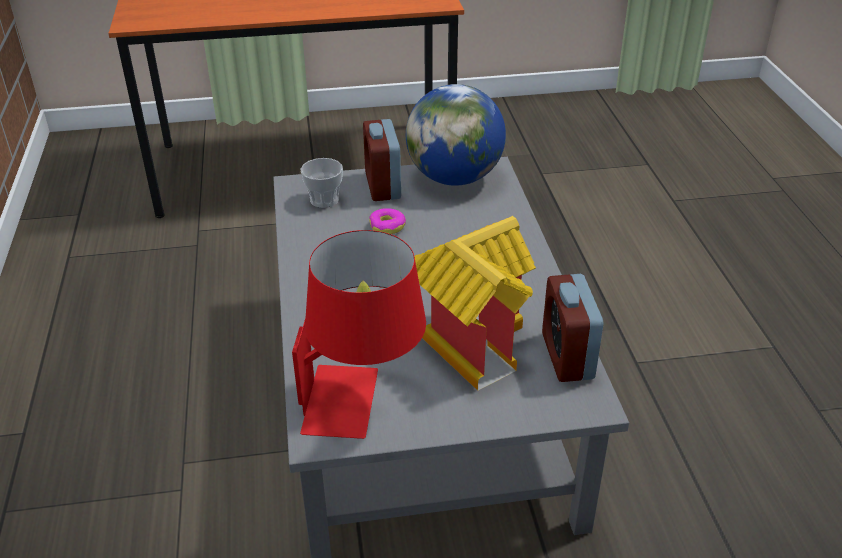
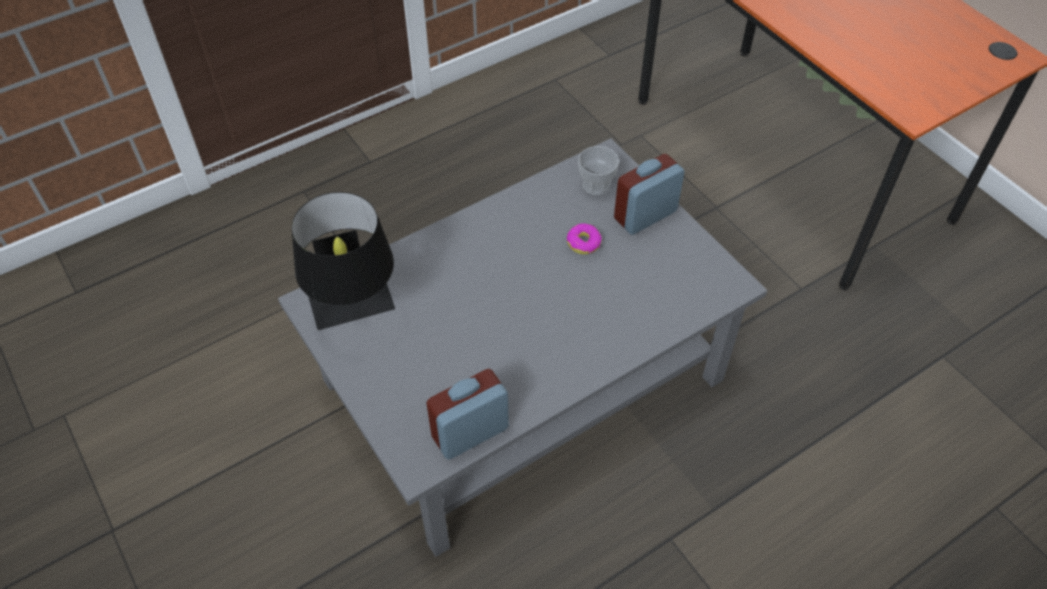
camera: 65 degrees right, 15 degrees up
(362, 401) = (355, 313): red table lamp -> black table lamp
(454, 178) = (695, 262): globe -> none
(470, 340) = (457, 357): toy house -> none

